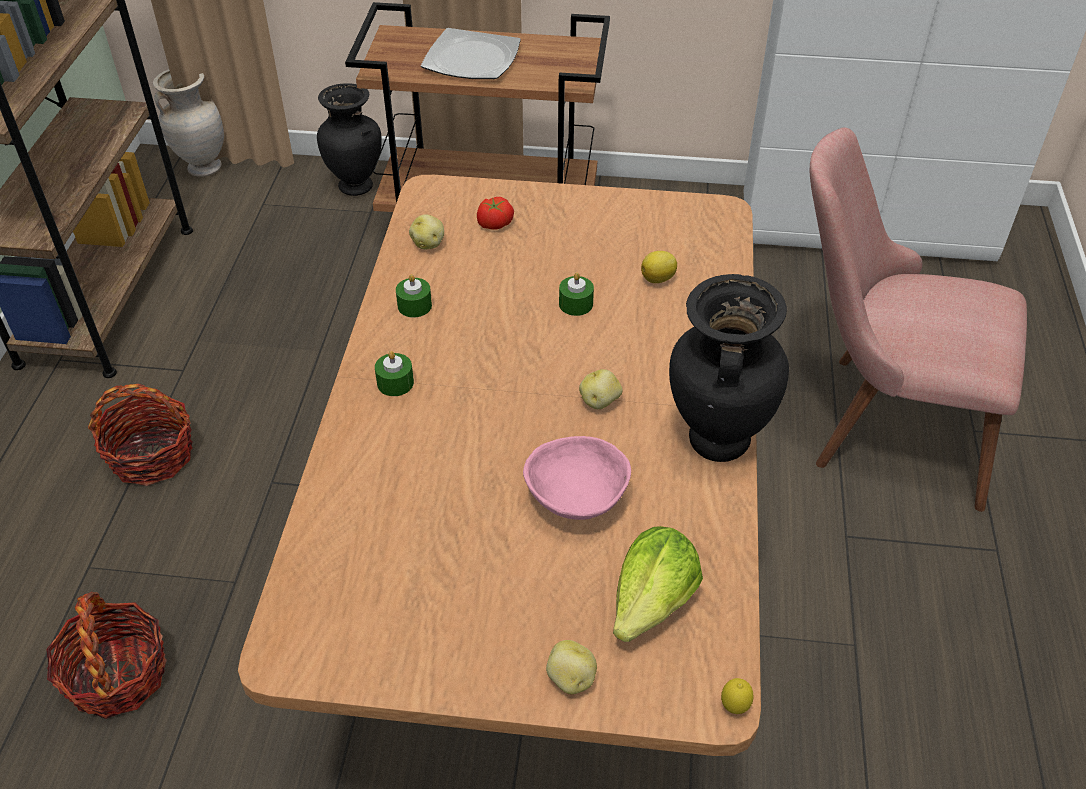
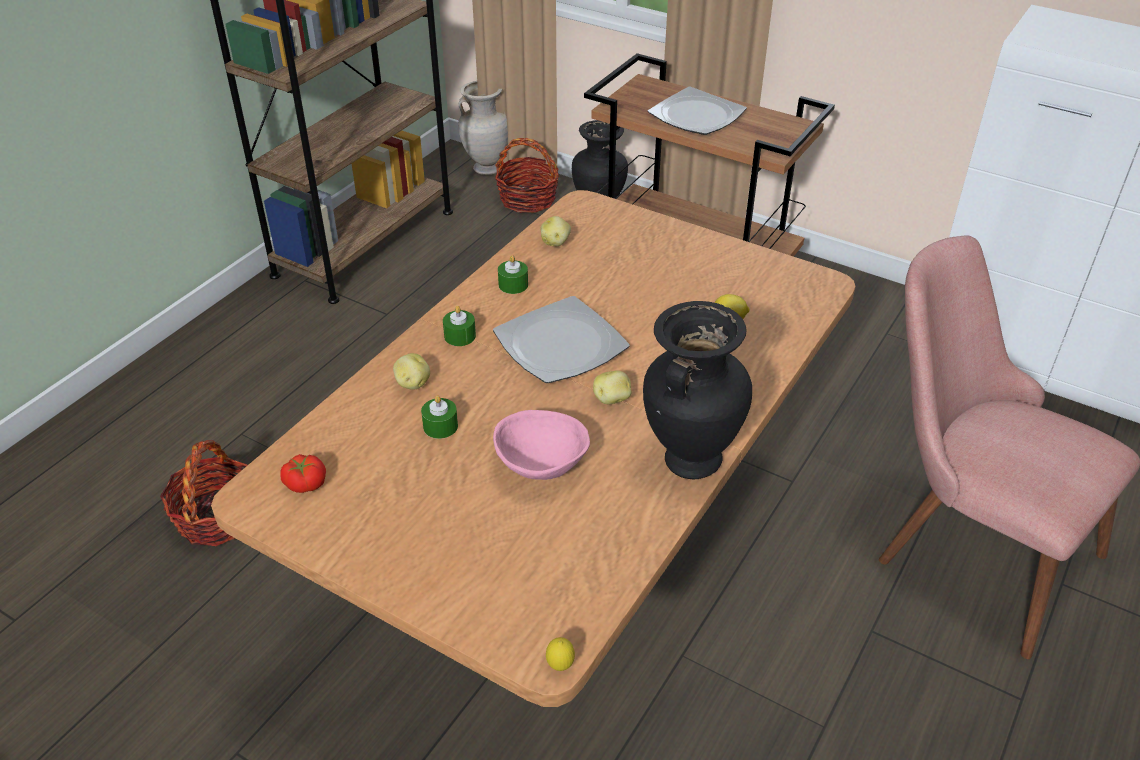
camera: 25 degrees right, 5 degrees down
(152, 455) = (329, 369): basket -> basket (528, 199)
(494, 223) = (619, 241): tomato -> tomato (305, 483)
(507, 358) = (559, 344): none -> plate
(570, 679) = (444, 594): potato -> potato (412, 383)
(576, 304) = (644, 320): green candle -> green candle (440, 426)
(652, 602) = (548, 563): lettuce -> none

